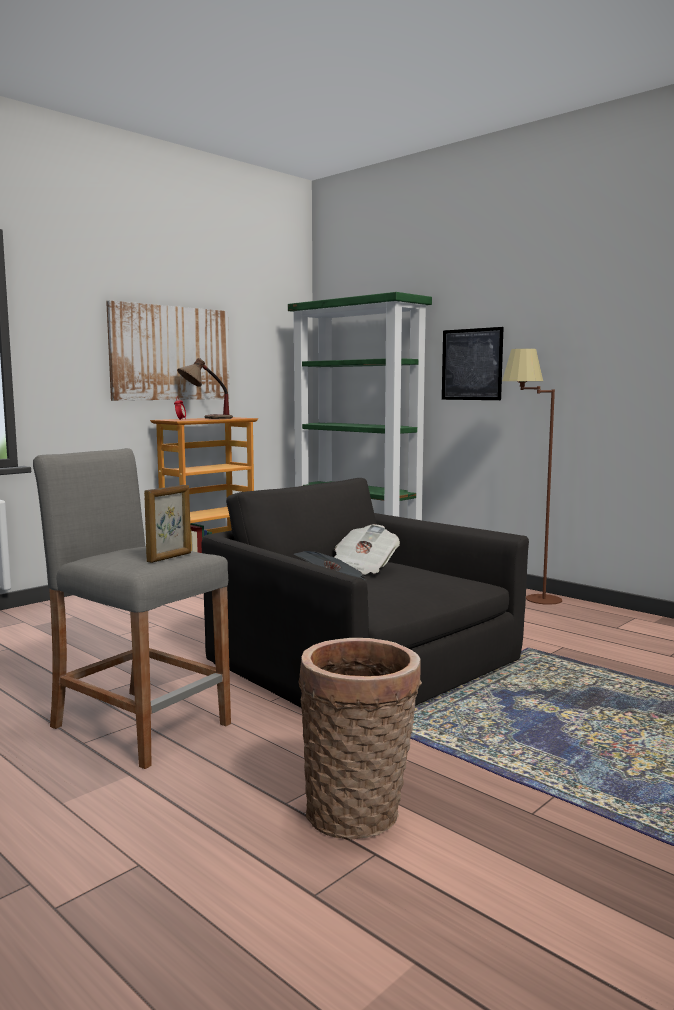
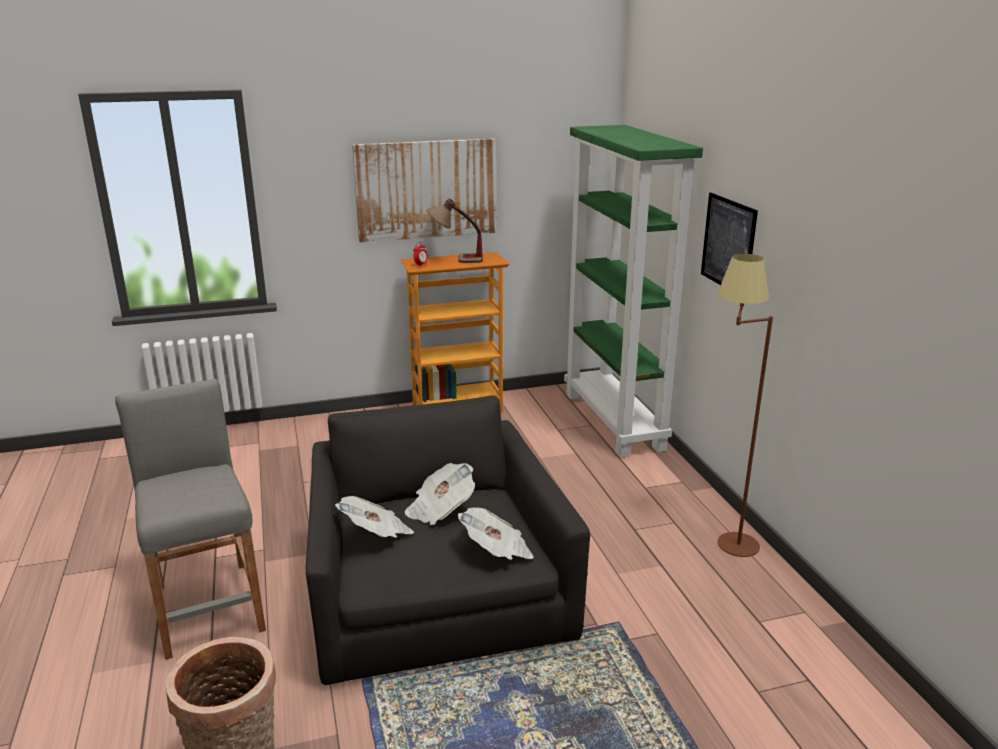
camera: 30 degrees right, 15 degrees up
(170, 557) = (191, 504): picture frame -> none
(446, 581) = (497, 551): none -> newspaper

